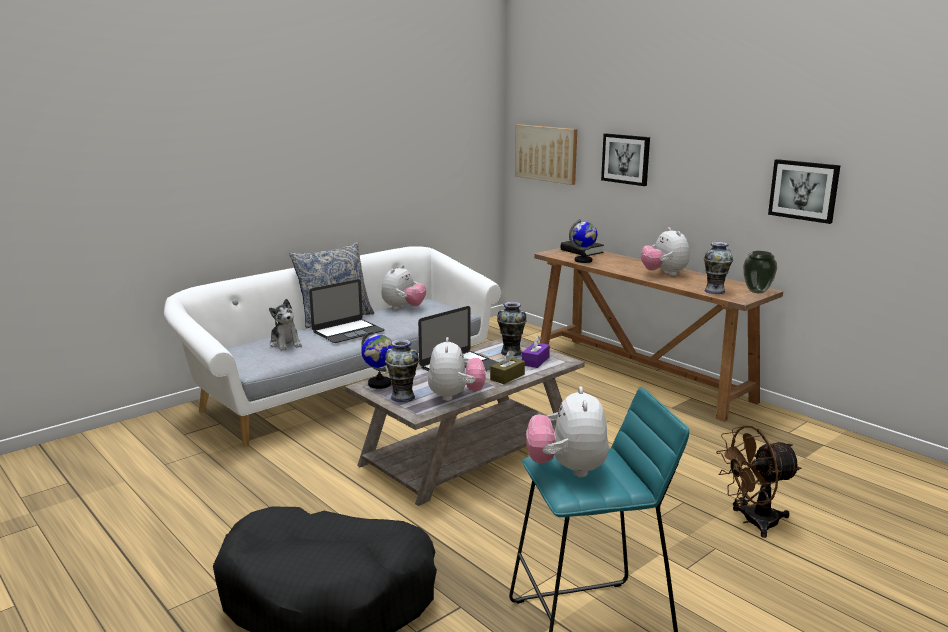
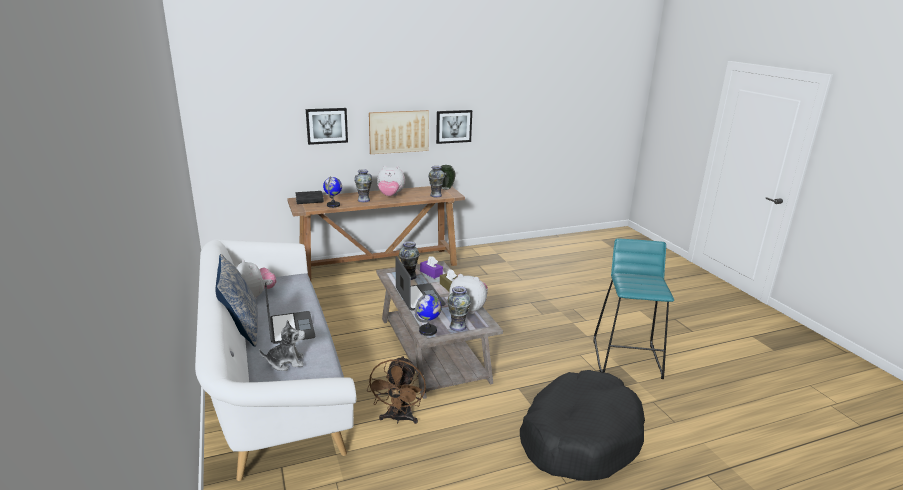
camera: 70 degrees left, 5 degrees up
(546, 153) = (242, 132): picture -> picture (398, 131)
(567, 469) = (638, 286): plush toy -> none
(624, 267) = (363, 200): none -> vase
(752, 522) = (555, 293): brown fan -> brown fan (398, 418)

